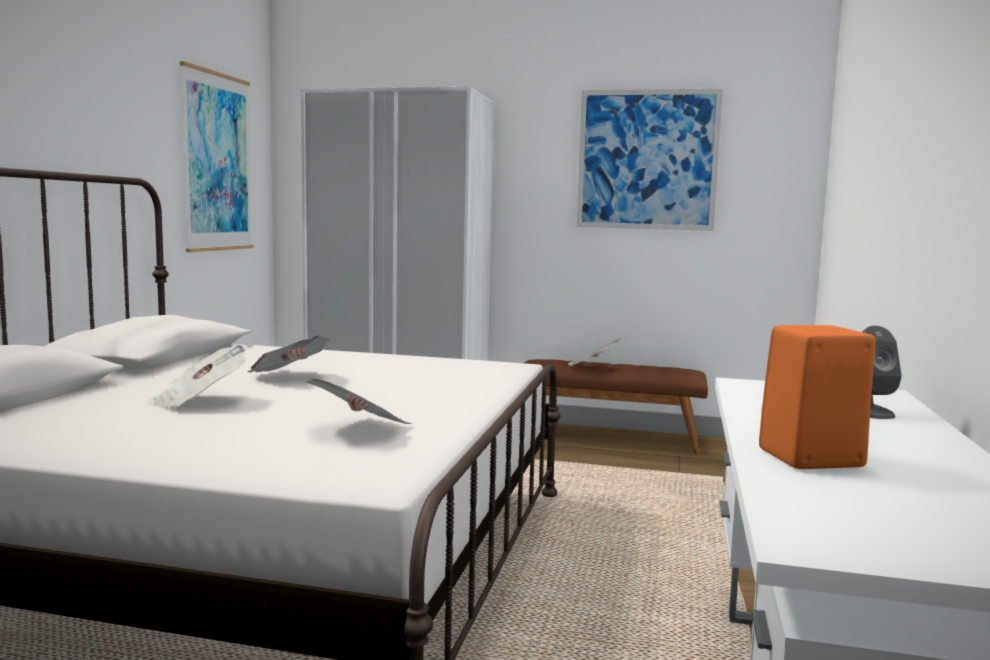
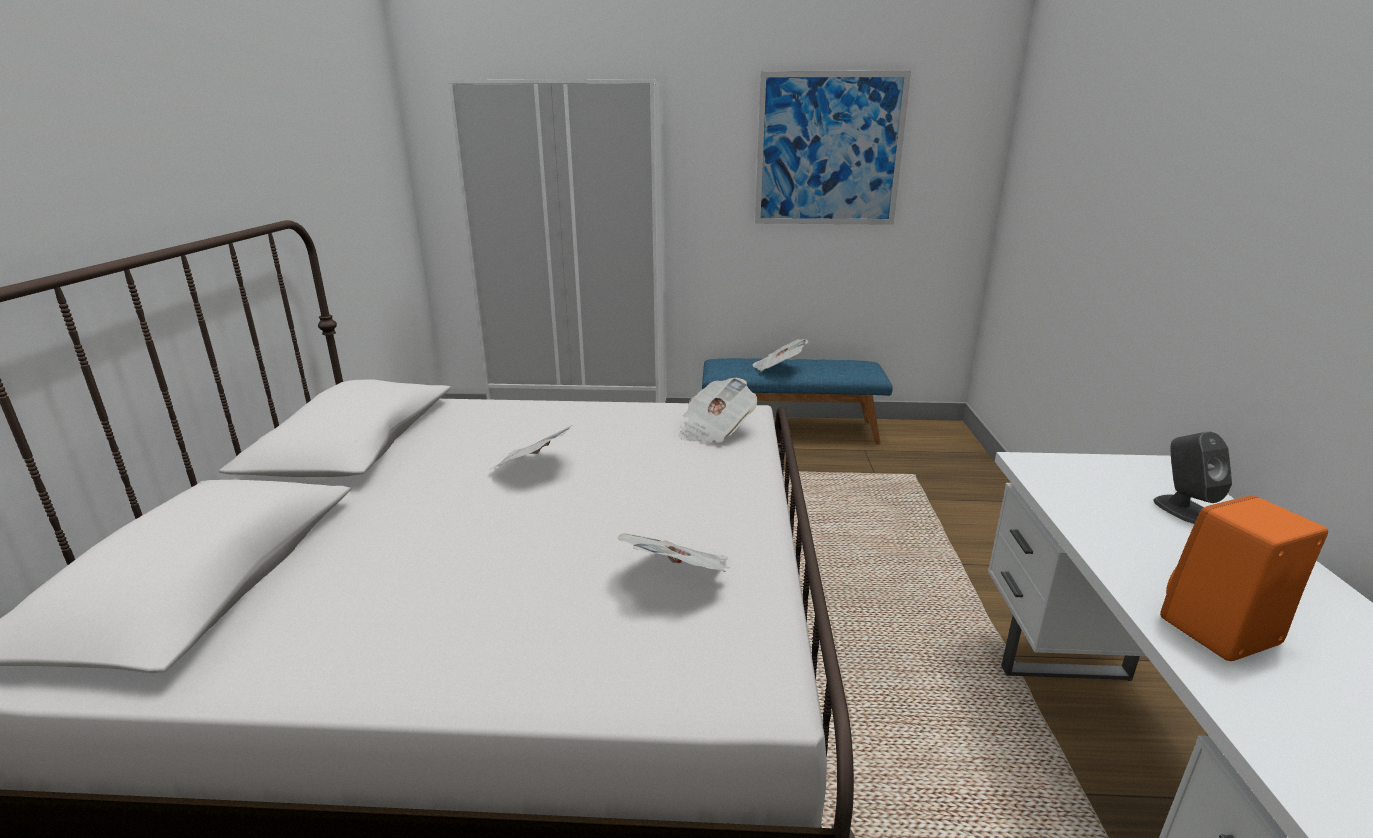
camera: 10 degrees left, 15 degrees up
(199, 401) = (466, 538): newspaper -> newspaper (715, 430)
(217, 162) = (356, 172): picture -> none
(607, 437) = (790, 430): brown bench -> blue bench

